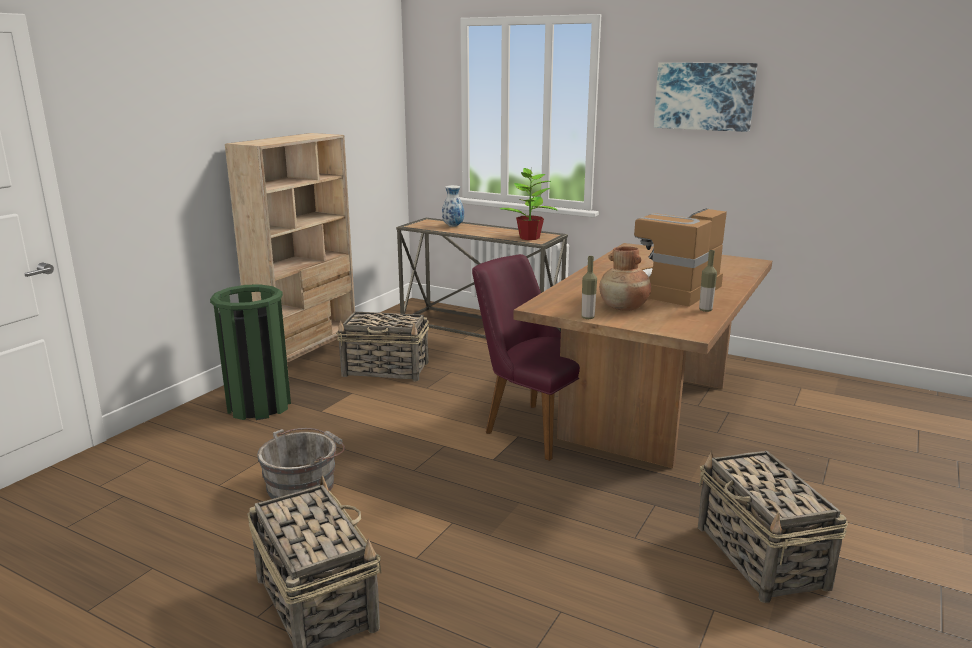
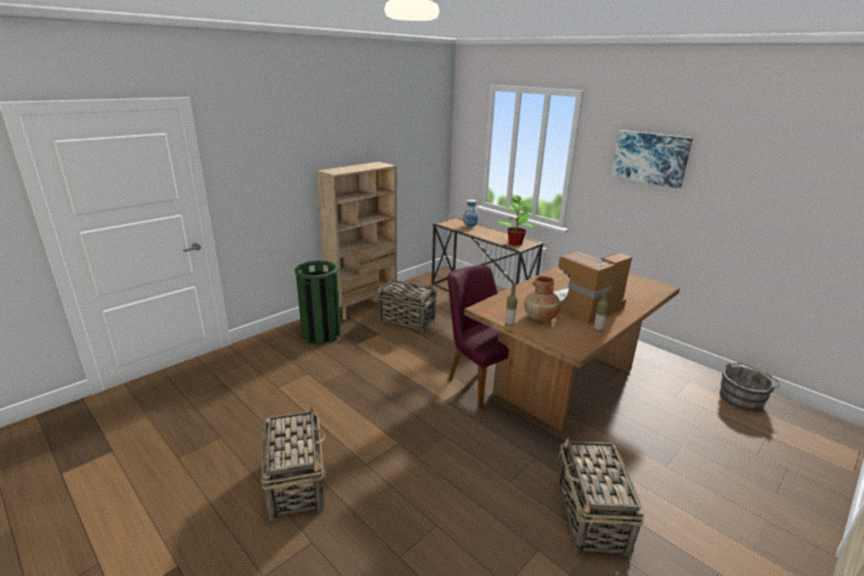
camera: 15 degrees right, 5 degrees up
(304, 484) = (324, 396): grey bucket -> grey bucket (742, 398)

